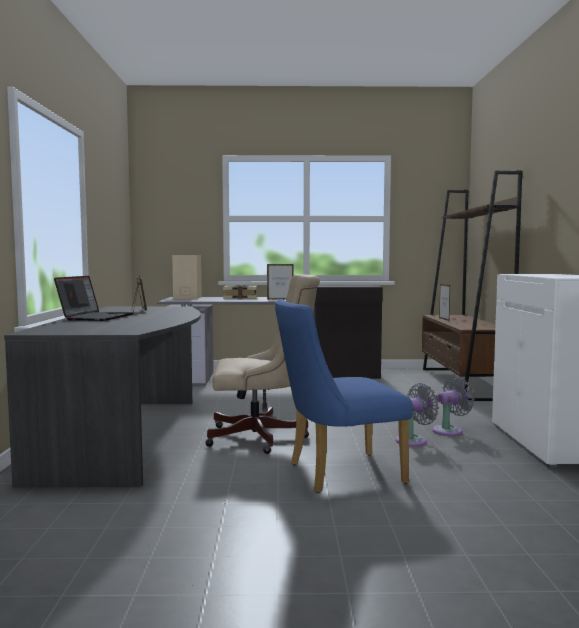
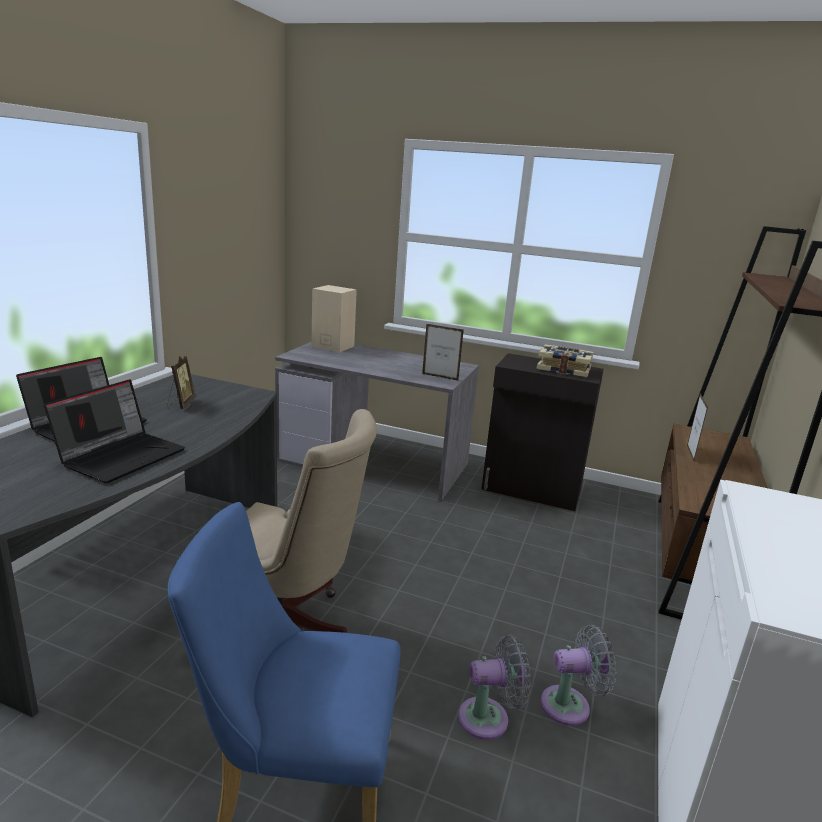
camera: 20 degrees right, 15 degrees up
(147, 320) = (122, 456): none -> laptop
(240, 298) = (395, 361): book -> book (563, 369)

